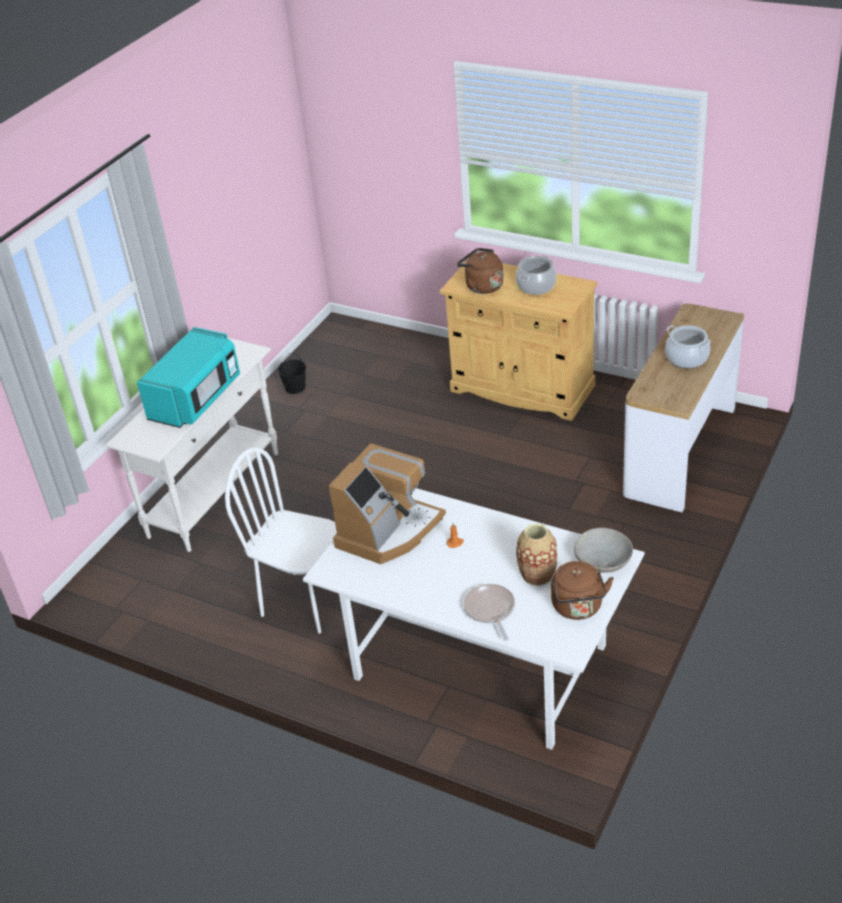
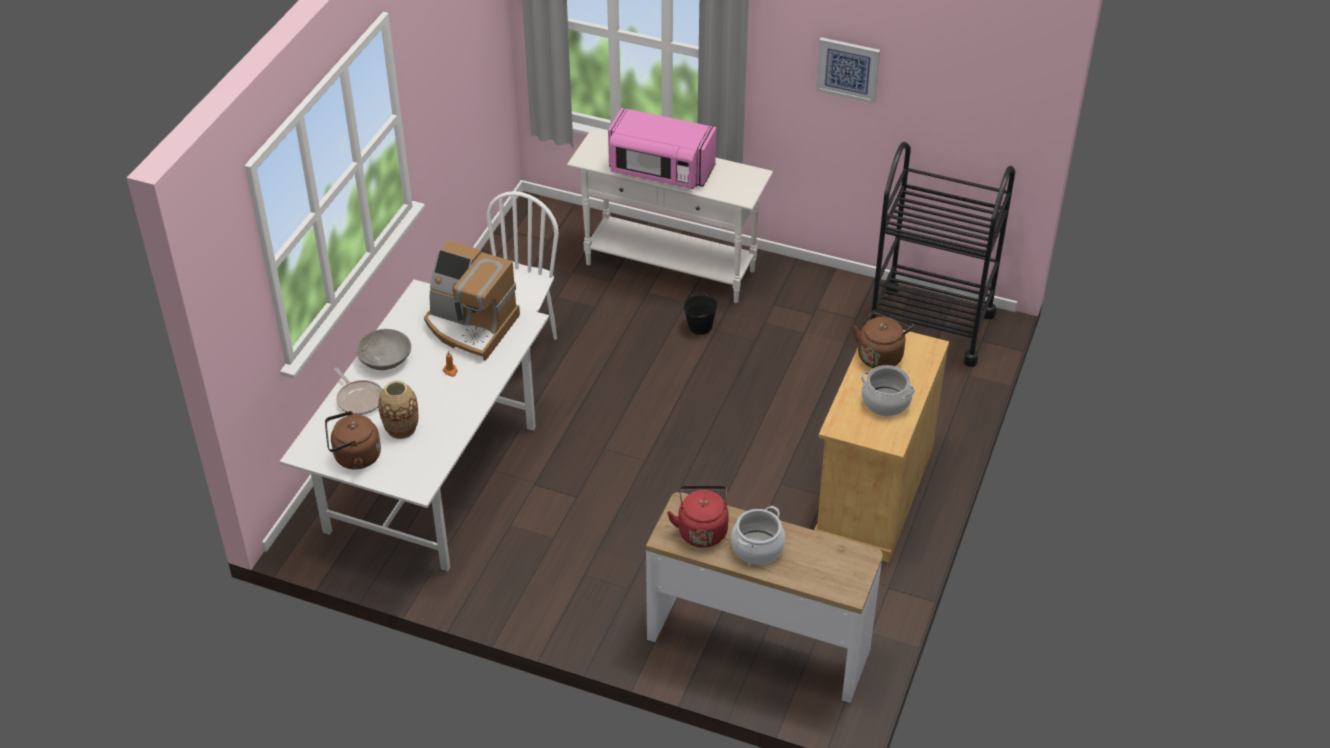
camera: 80 degrees right, 5 degrees up
(196, 399) = (660, 171): turquoise microwave -> pink microwave
(207, 207) = (848, 69): none -> picture
(295, 387) = (853, 300): black bucket -> black bucket (700, 326)
(337, 351) = (930, 326): none -> black cart
(490, 610) = (359, 399): frying pan -> frying pan turned 75 degrees clockwise
(603, 561) = (415, 474): grey bowl -> grey bowl (385, 359)
(669, 385) = (702, 529): none -> red kettle

